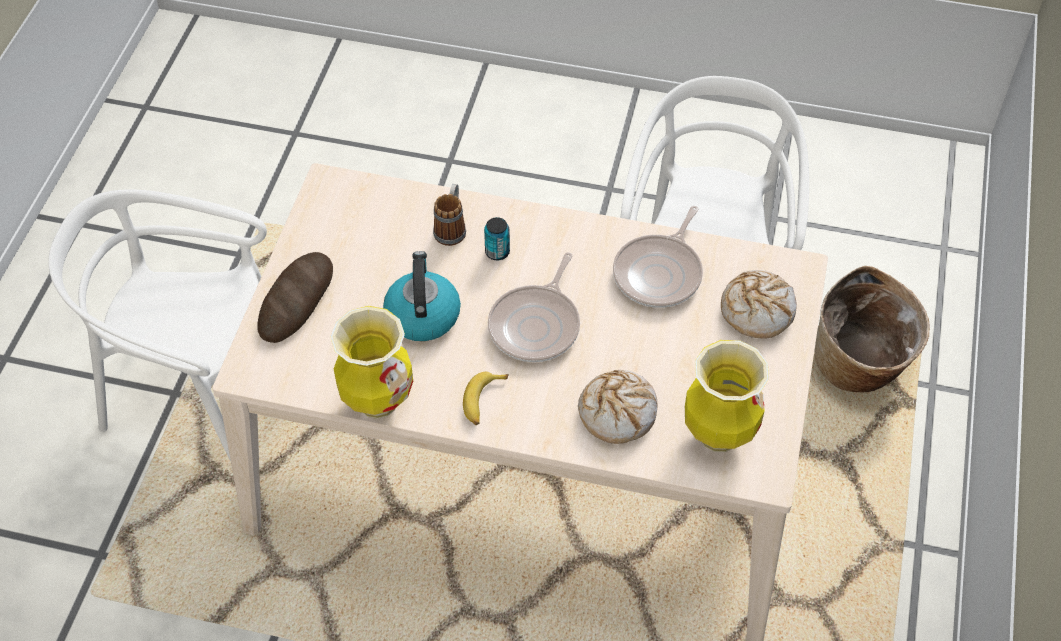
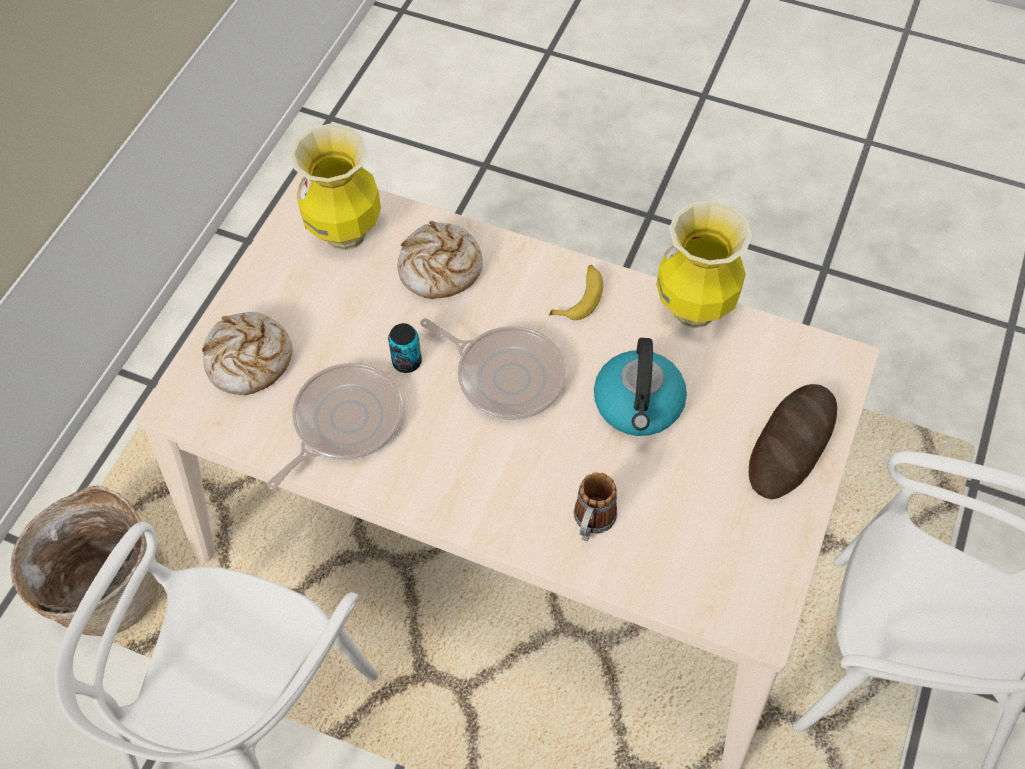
camera: 170 degrees left, 5 degrees up
(497, 252) = (537, 479): can -> can (407, 362)
(537, 325) = (506, 375): frying pan -> frying pan turned 90 degrees clockwise

